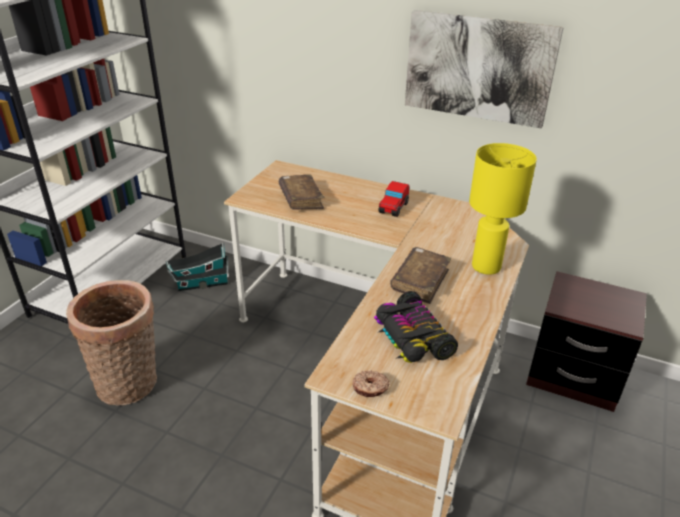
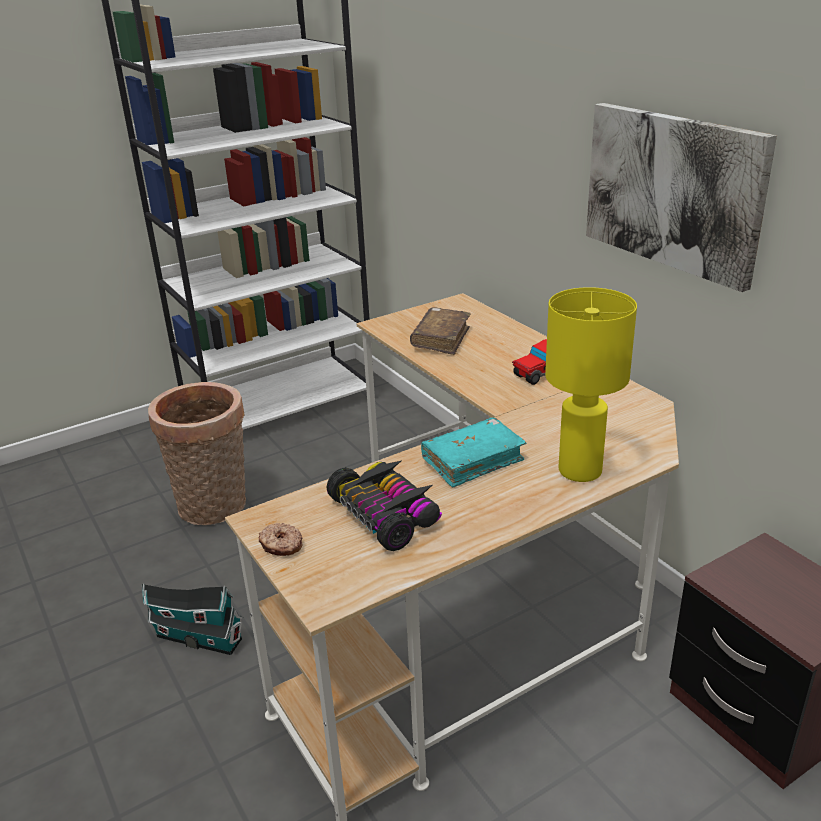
camera: 35 degrees right, 5 degrees down
(200, 284) = (365, 432): toy house -> toy house (196, 637)
(411, 338) = (387, 514): toy car -> toy car turned 135 degrees clockwise
(420, 281) = (472, 461): brown book -> turquoise book

